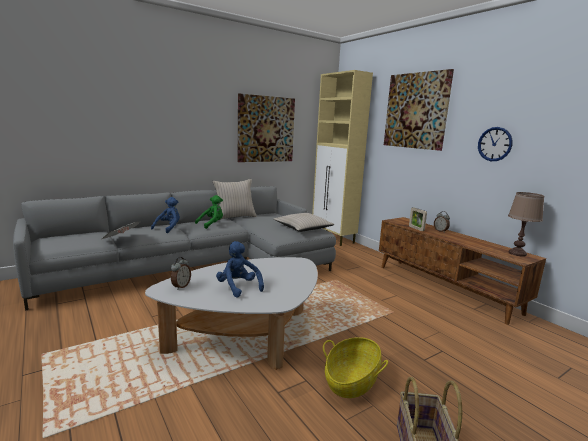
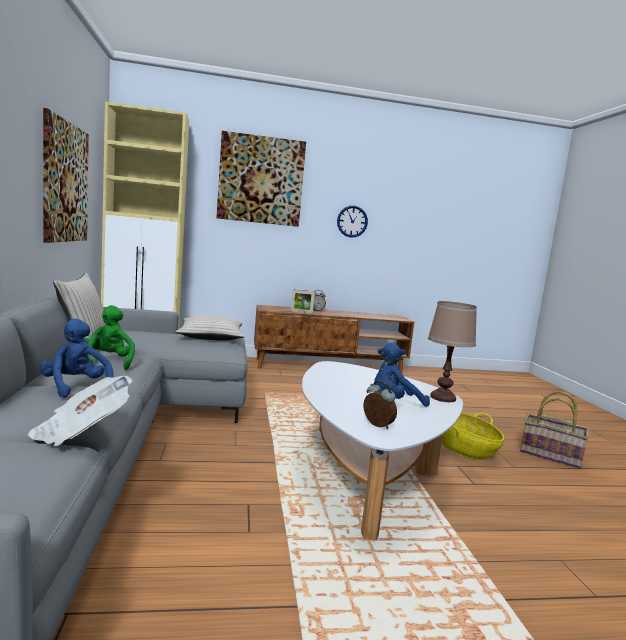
camera: 65 degrees left, 5 degrees down
(517, 253) = (389, 315): brown table lamp -> brown table lamp (442, 397)

